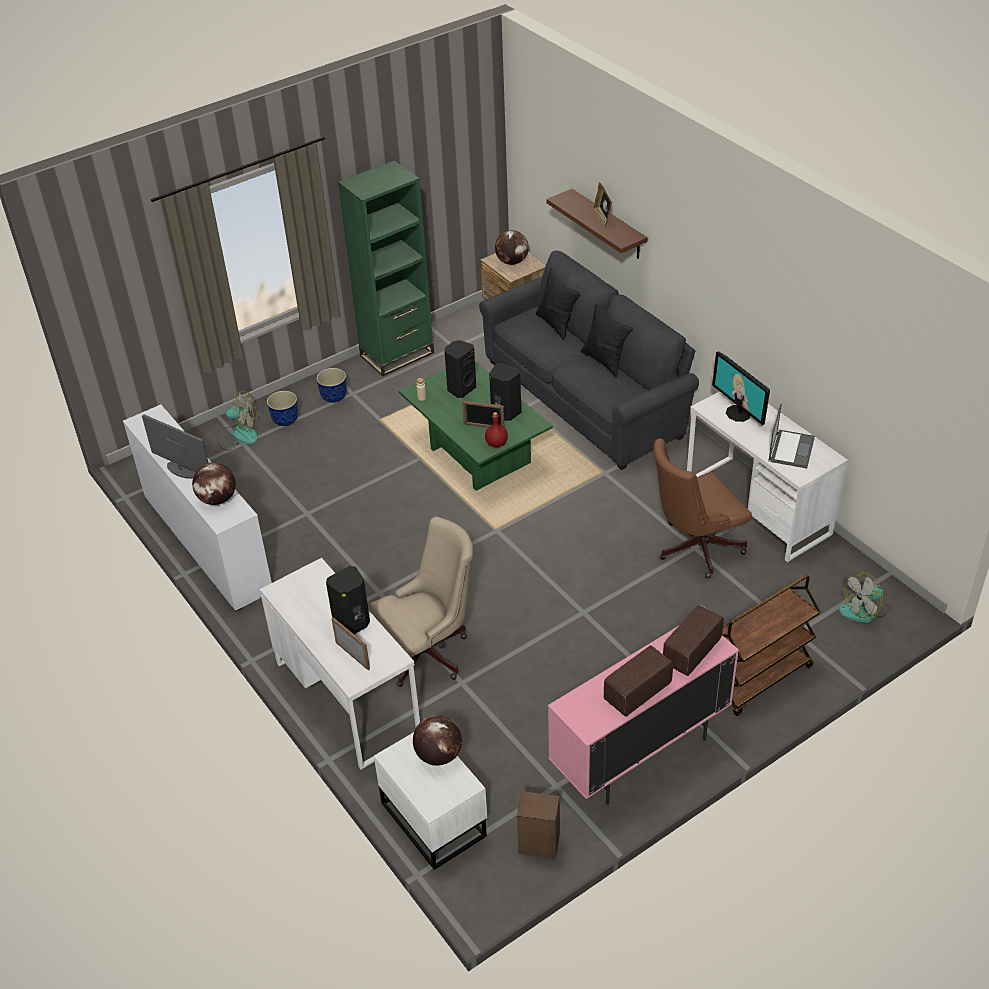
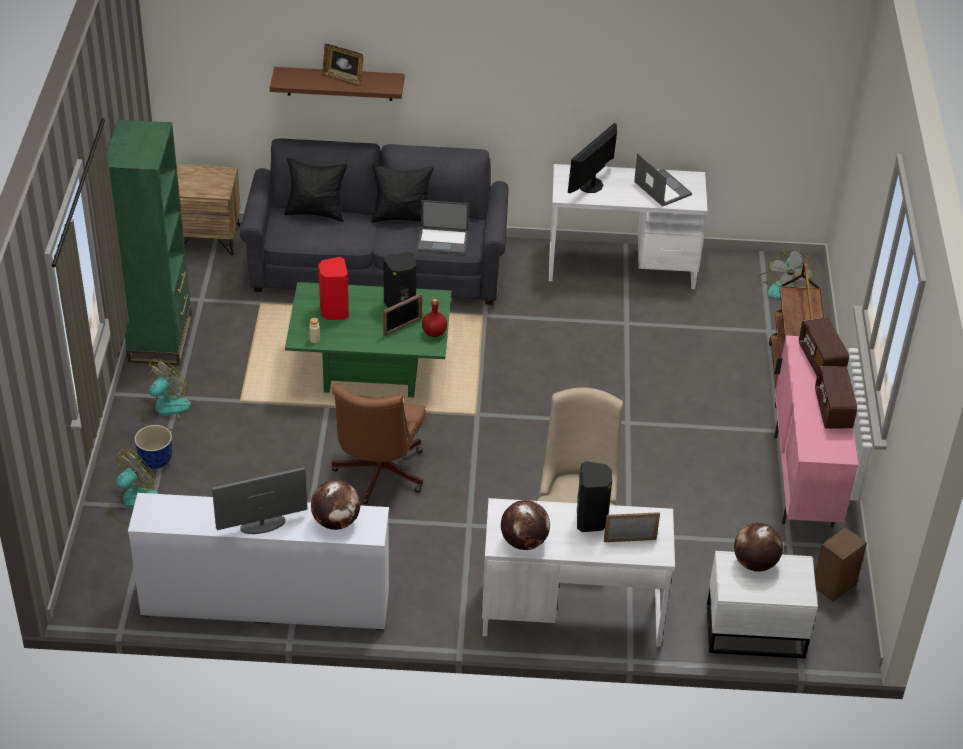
camera: 55 degrees left, 0 degrees up
(334, 397) = (166, 411): planter -> fan
(461, 389) = (334, 311): black speaker -> red speaker
(512, 262) = (201, 181): globe -> globe (524, 541)
(606, 393) = (443, 240): none -> laptop
(694, 548) = (626, 323): brown office chair -> brown office chair (377, 476)
(738, 413) = (591, 185): monitor -> monitor turned 120 degrees clockwise

